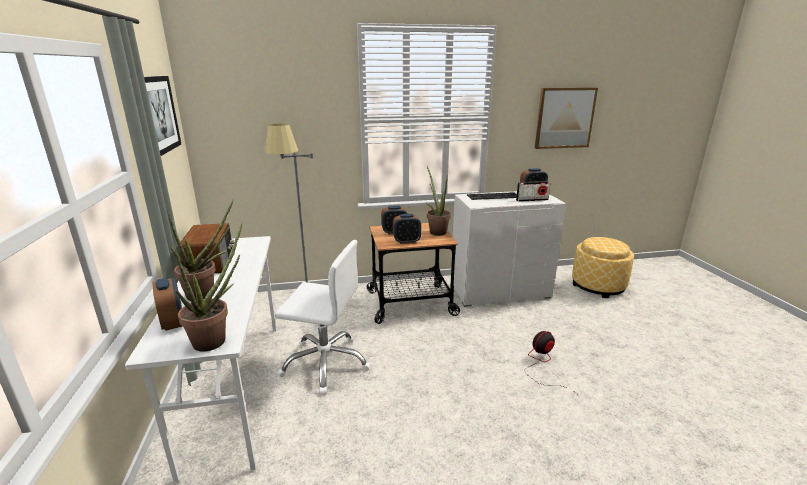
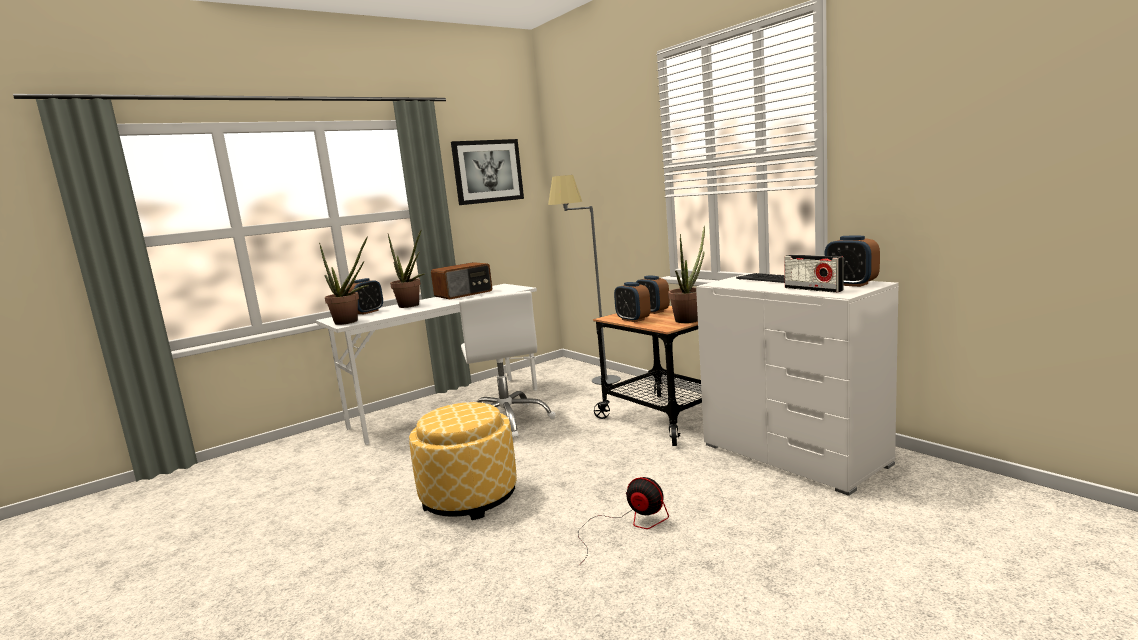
camera: 65 degrees right, 10 degrees down
(564, 118) = (985, 136): picture -> none
(598, 286) = (1003, 532): ottoman -> ottoman (469, 497)

